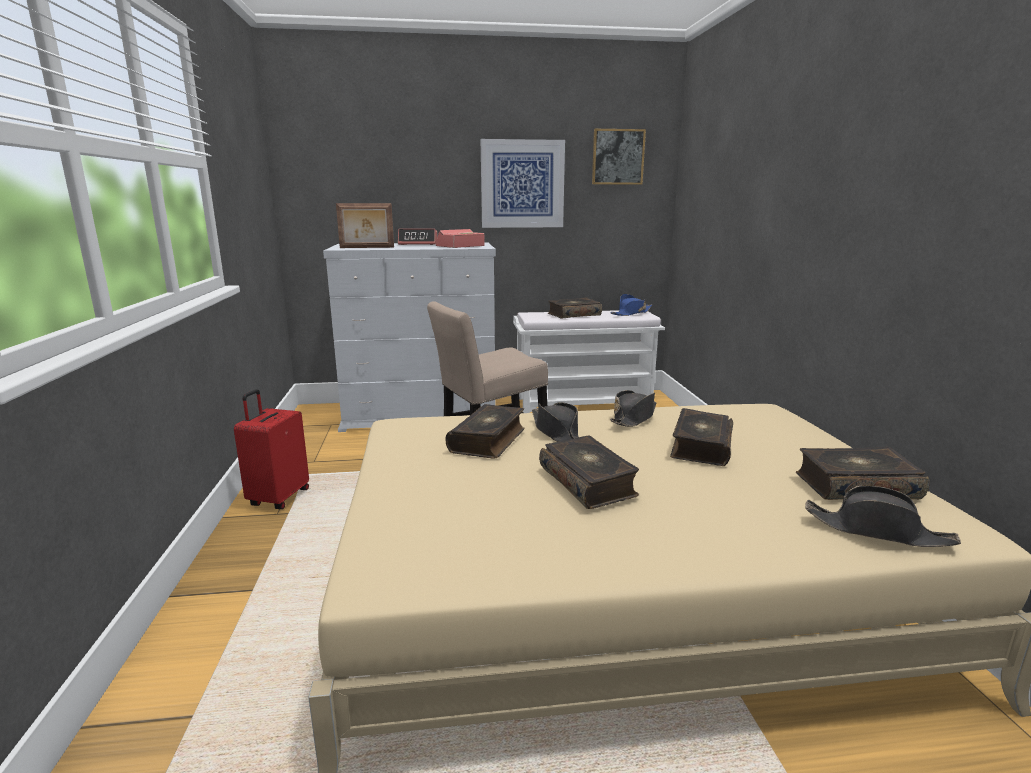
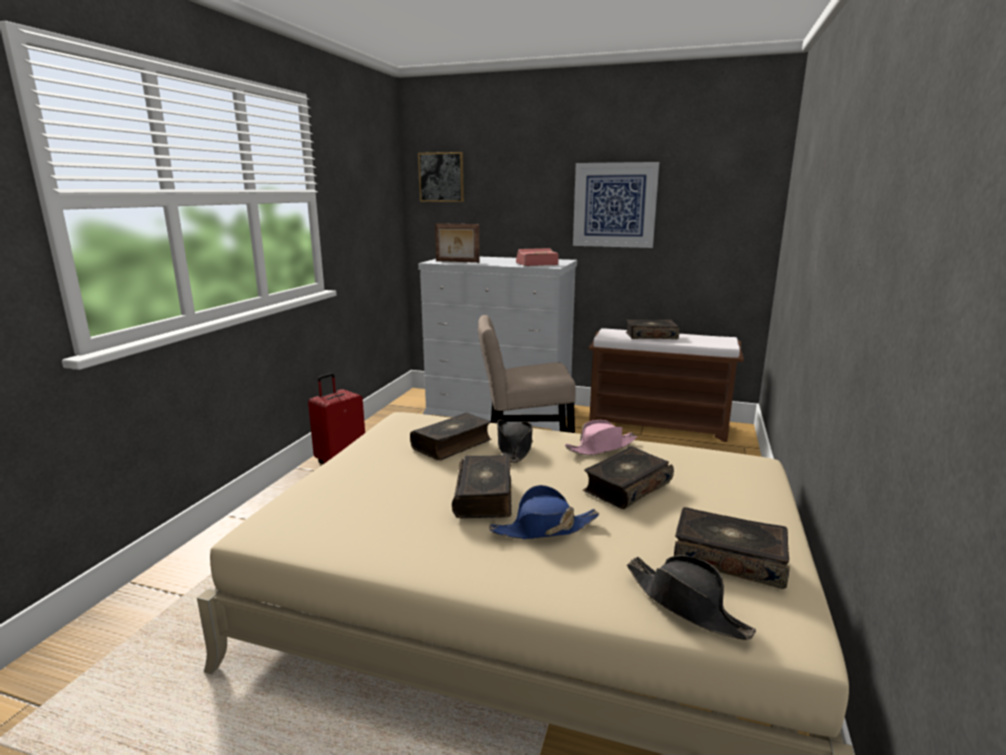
camera: 25 degrees right, 0 degrees up
(418, 244) = (510, 259): alarm clock -> none
(584, 402) = (659, 424): white bench -> brown bench
(618, 157) = (717, 178): picture -> picture (441, 177)
(631, 313) = (714, 340): blue hat -> blue hat (544, 528)
(634, 417) = (601, 447): black hat -> pink hat

